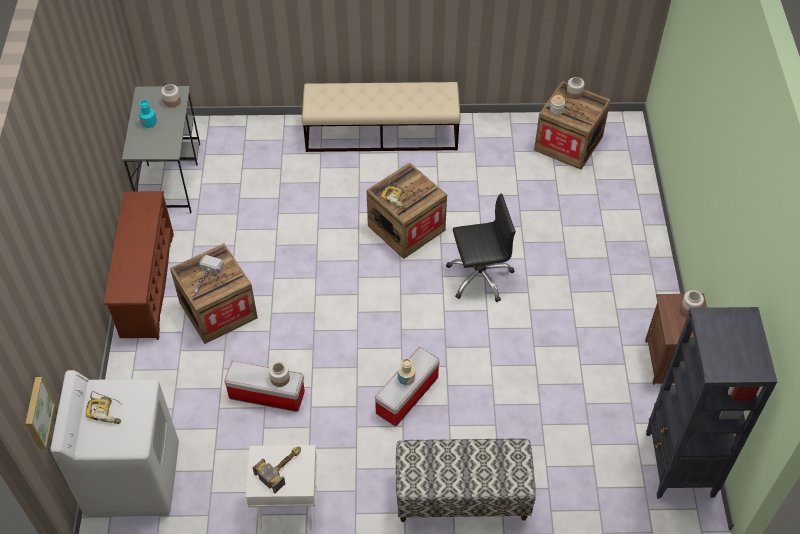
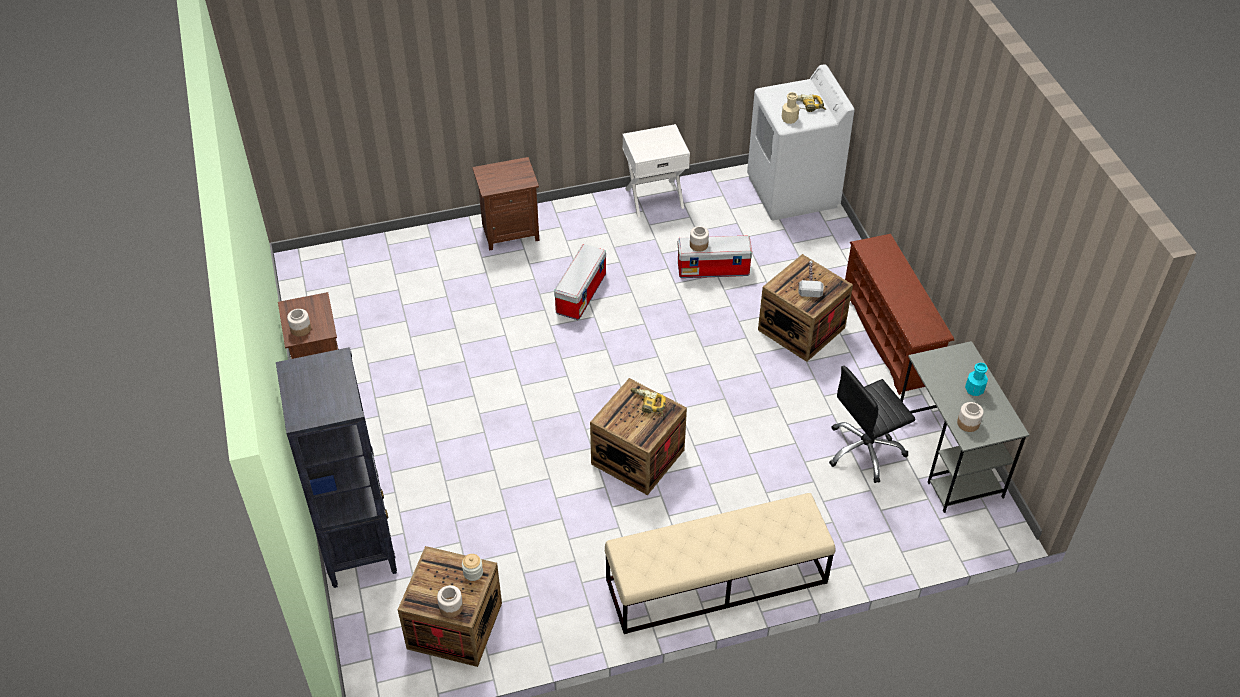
camera: 165 degrees right, 5 degrees down
(37, 413) = (840, 44): picture -> none
(283, 467) = (655, 145): hammer -> none
(406, 378) = (580, 267): beige bottle -> beige bottle (789, 119)
(462, 496) = (509, 231): bench -> brown nightstand
(479, 276) = (537, 419): black office chair -> black office chair (865, 450)
(679, 465) = (315, 289): black bookcase -> black bookcase (359, 546)

